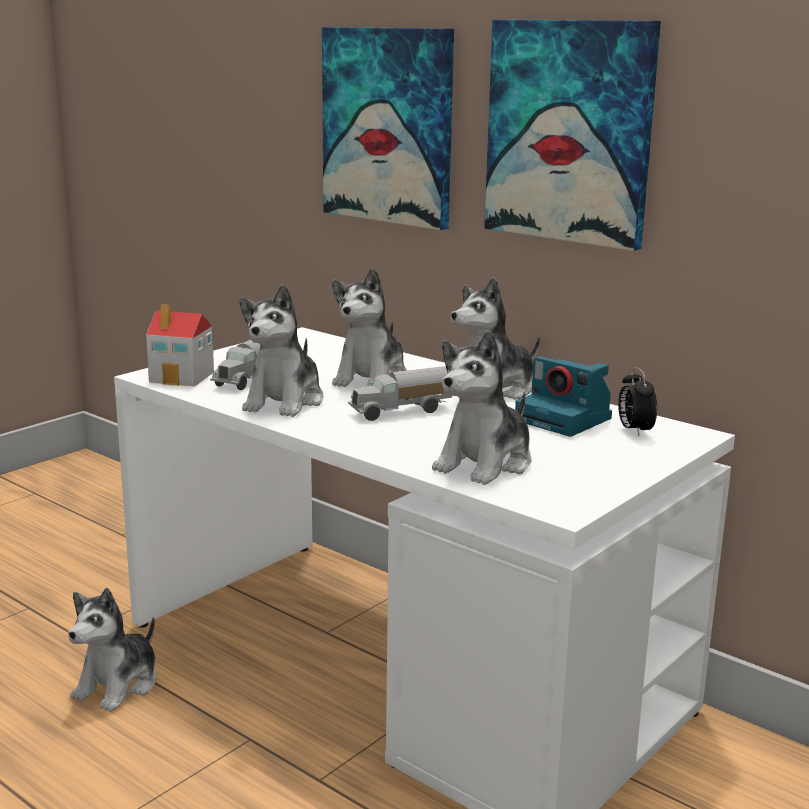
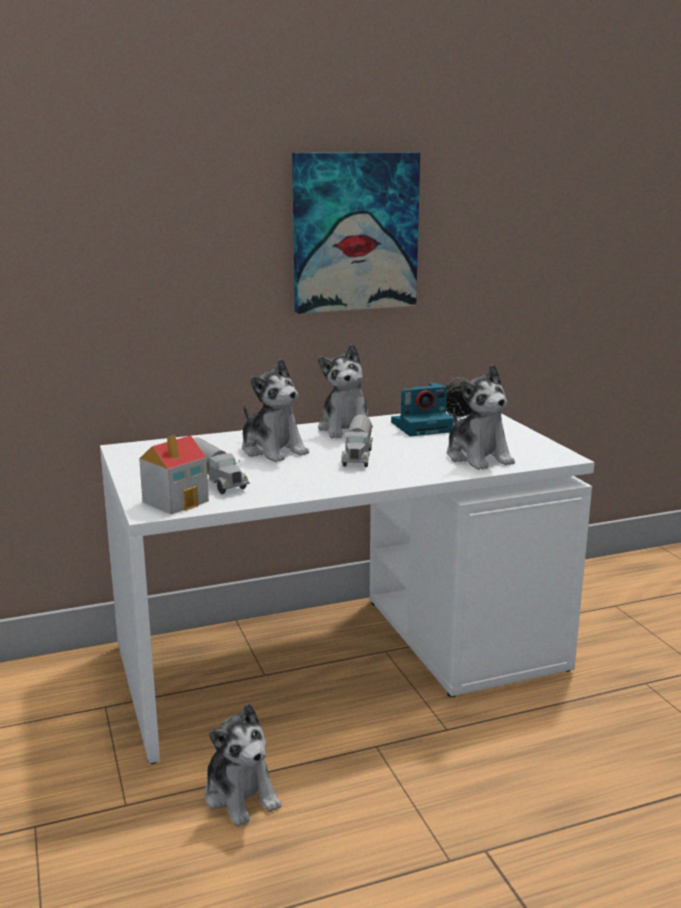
camera: 60 degrees left, 0 degrees up
(285, 401) = (291, 481): plush toy -> none
(388, 126) = (184, 245): picture -> none

